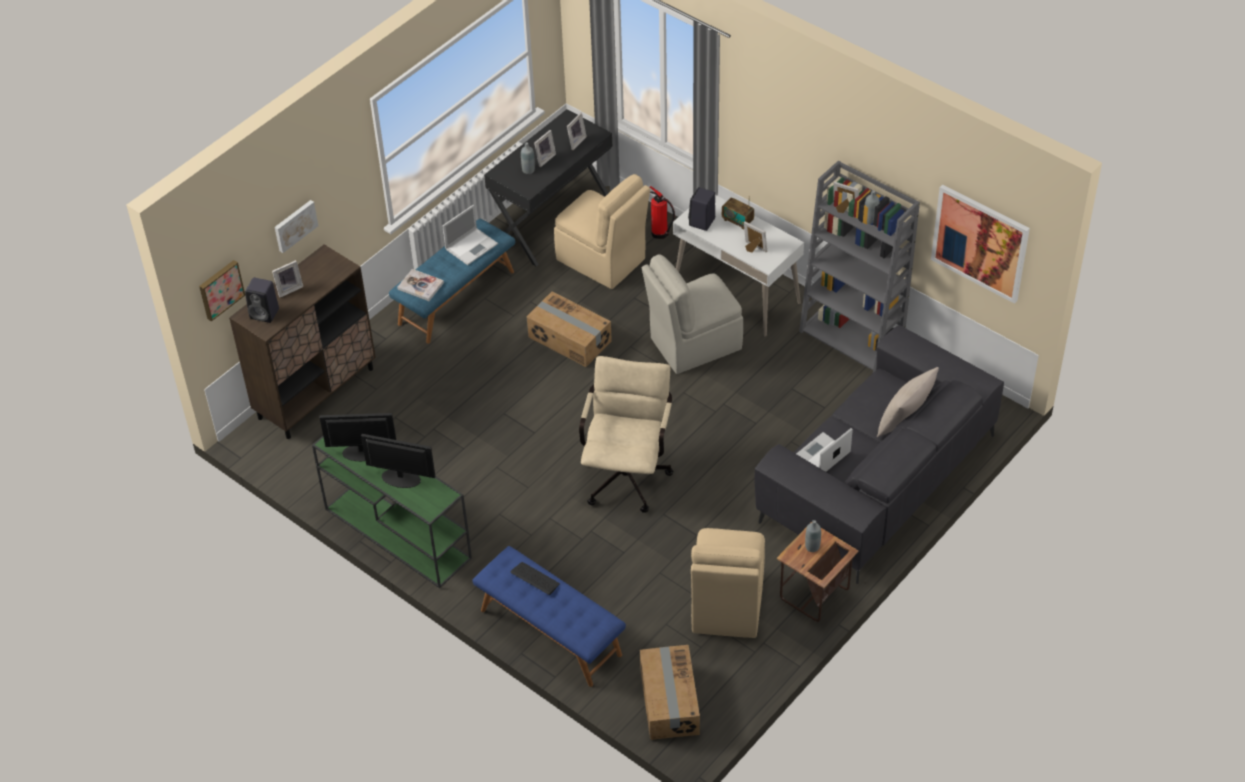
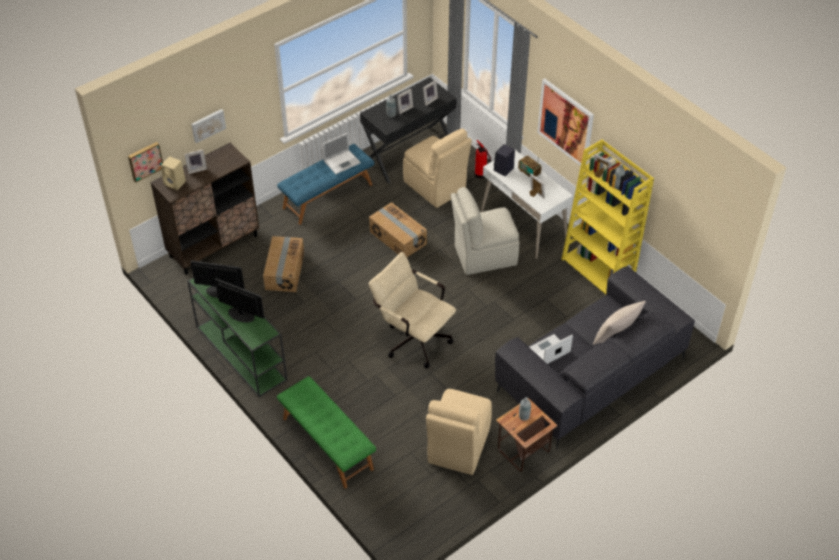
camera: 10 degrees right, 0 degrees up
(265, 313) = (175, 183): black speaker -> beige speaker
(420, 286) = (299, 183): book -> none
(535, 579) = (320, 403): keyboard -> none
(550, 633) = (327, 444): blue bench -> green bench
(627, 472) = (412, 338): beige office chair -> beige office chair turned 75 degrees counterclockwise
(668, 702) = (397, 510): cardboard box -> cardboard box (284, 271)
(852, 338) = (598, 270): grey bookcase -> yellow bookcase
(980, 243) = (693, 215): picture -> picture (565, 123)

